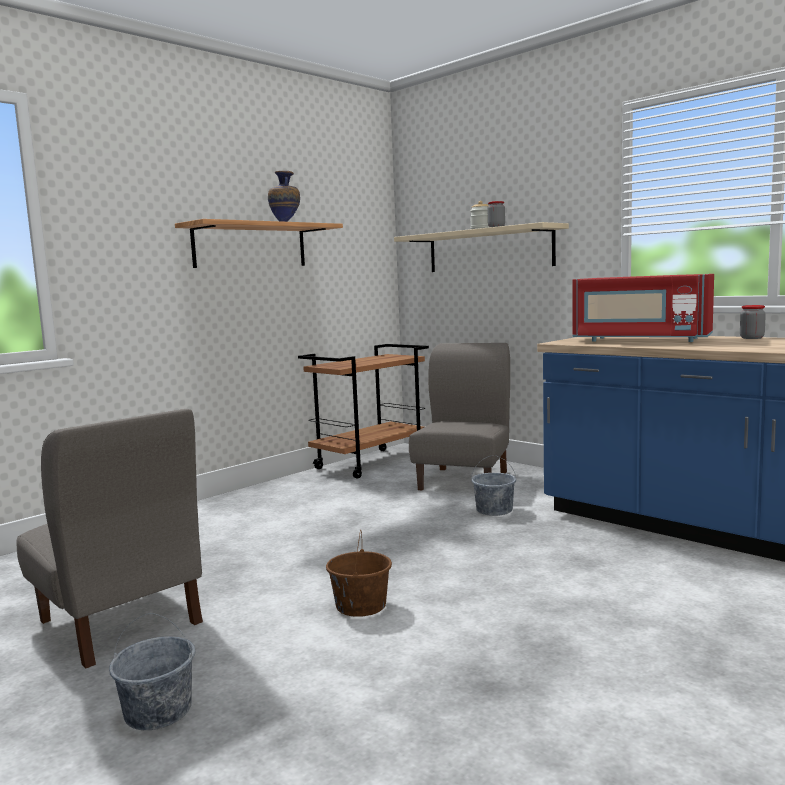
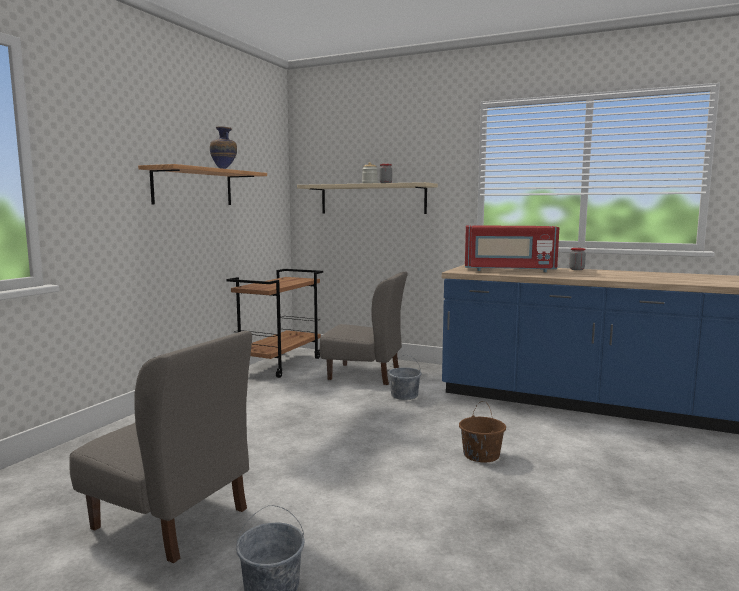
camera: 20 degrees left, 0 degrees up
(361, 605) = (365, 478): brown bucket -> brown bucket (481, 455)
(464, 480) = (365, 374): grey chair -> grey chair turned 105 degrees clockwise

